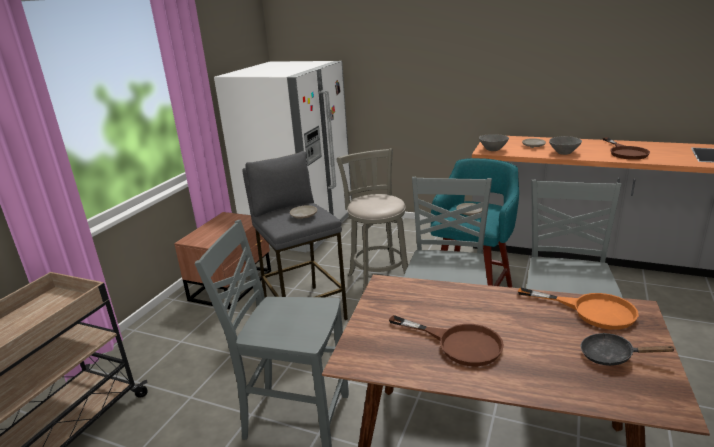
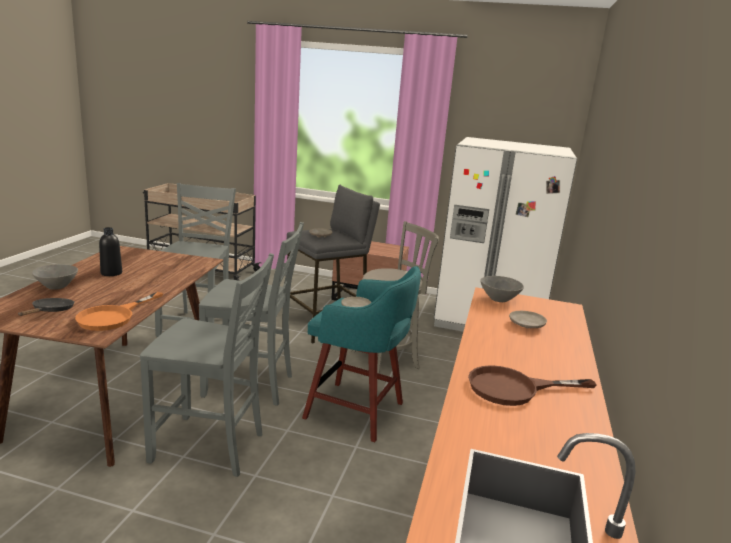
camera: 80 degrees right, 5 degrees down
(459, 343) = (111, 273): brown frying pan -> black bottle
(563, 153) = (495, 339): grey bowl -> grey bowl (56, 286)

